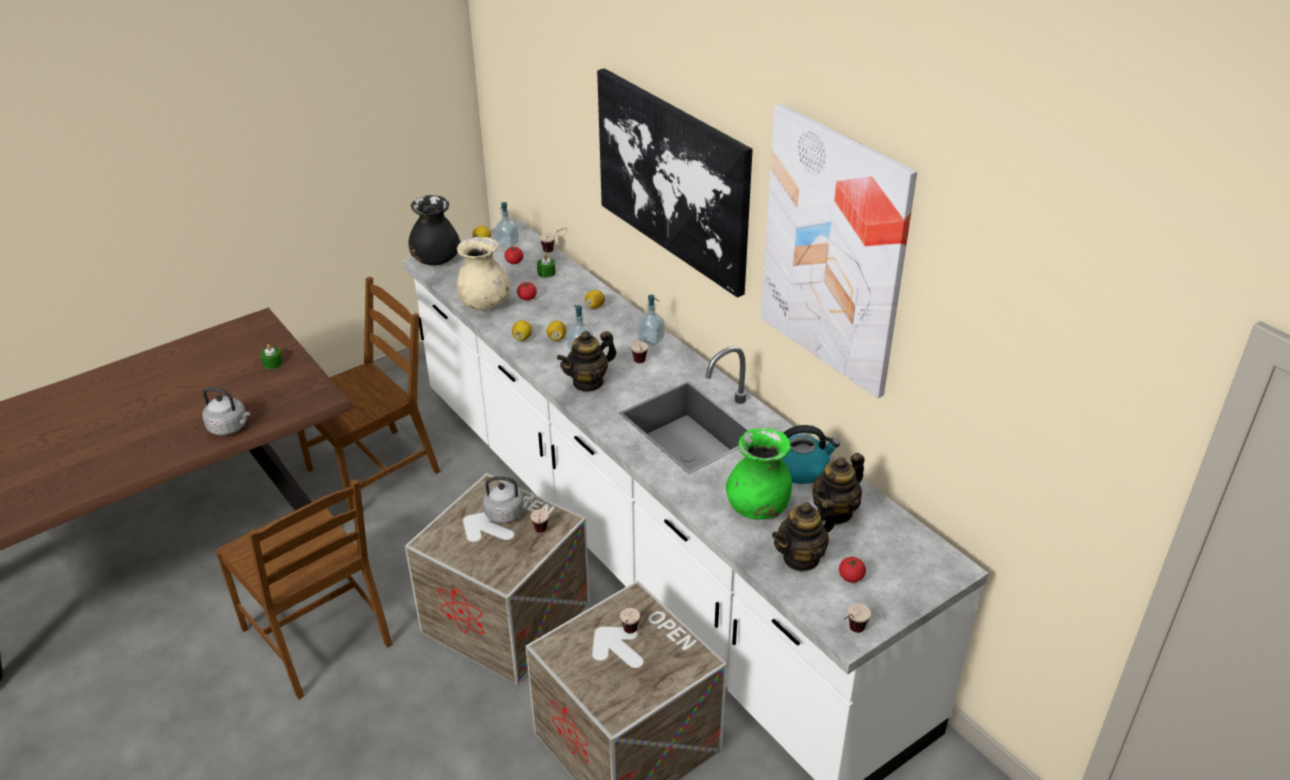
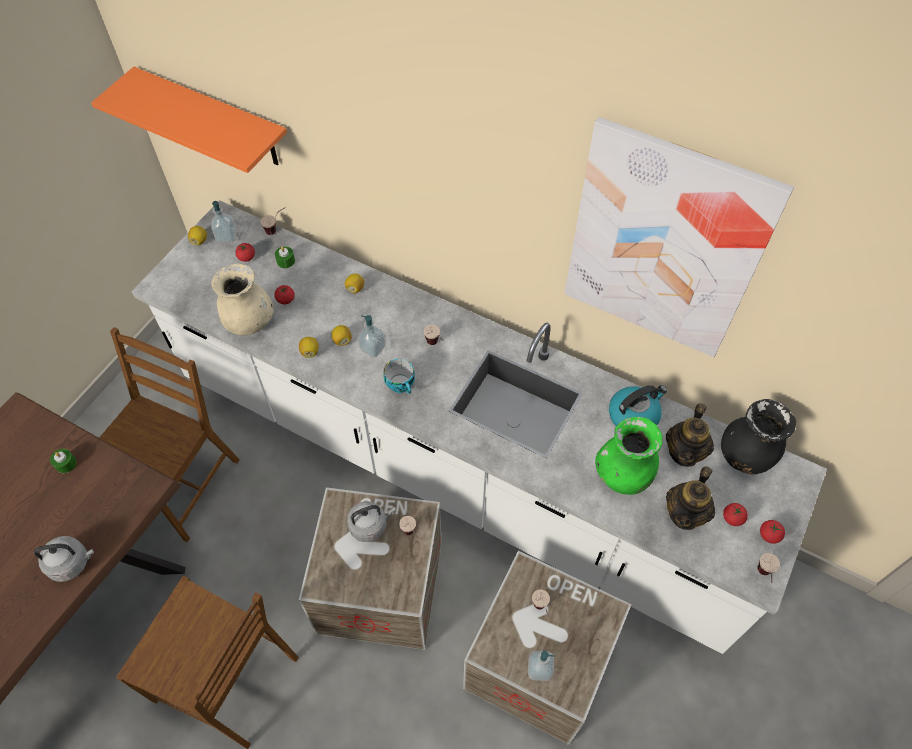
camera: 25 degrees left, 20 degrees up
(436, 260) = (167, 280): black vase -> black vase (745, 456)
(528, 128) = (214, 118): none -> orange shelf
(588, 382) = (401, 384): teapot -> cup
(651, 339) = (429, 312): soap dispenser -> soap dispenser (539, 669)
(673, 178) = (435, 173): picture -> none
(882, 603) = (769, 535): none -> tomato

